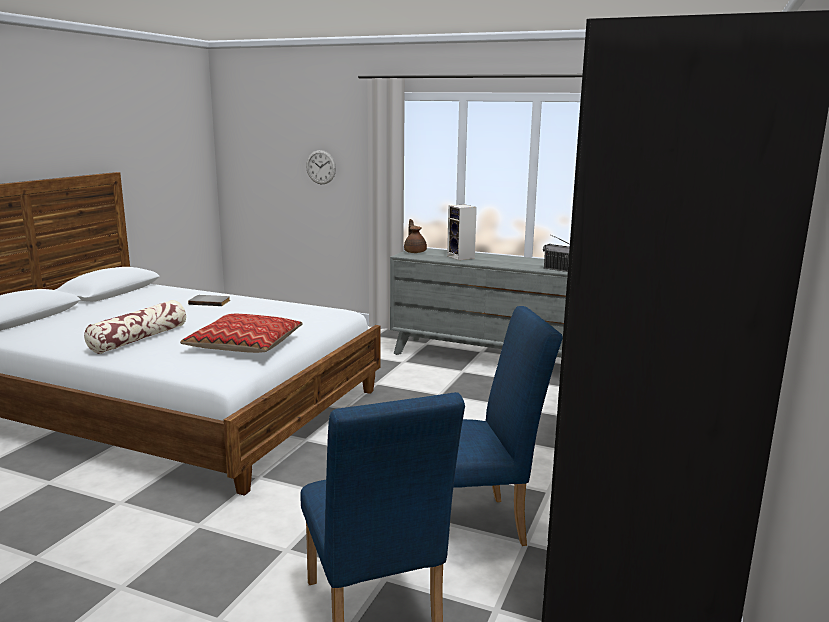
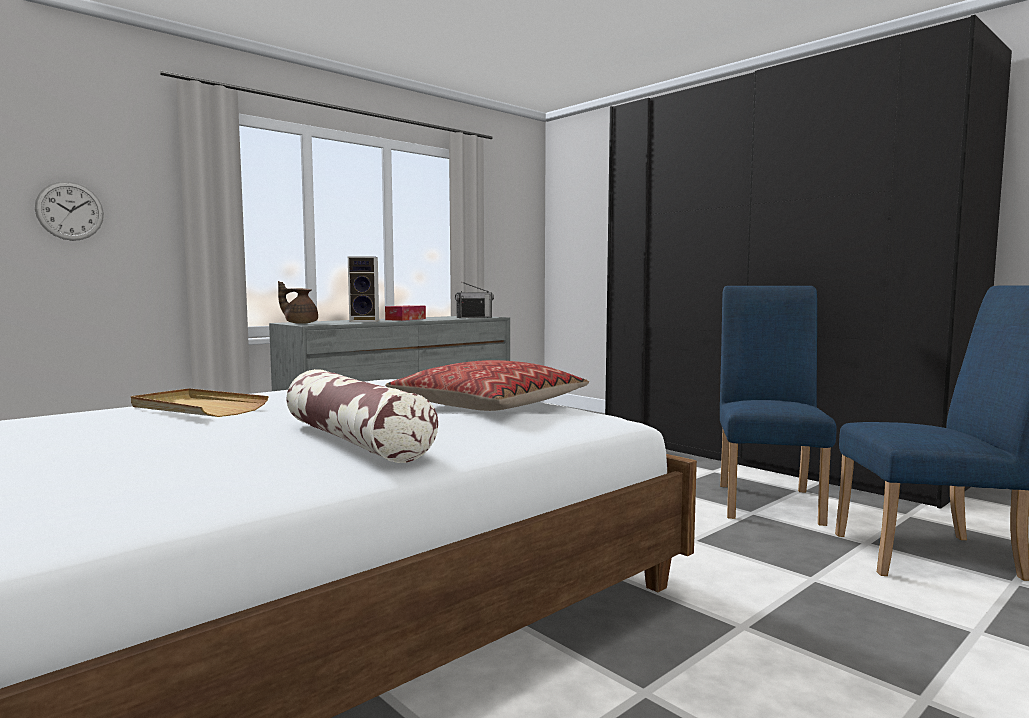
camera: 65 degrees left, 10 degrees down
(210, 302) = (197, 408): grey book -> beige tray
(500, 260) = (405, 319): none -> tissue box

